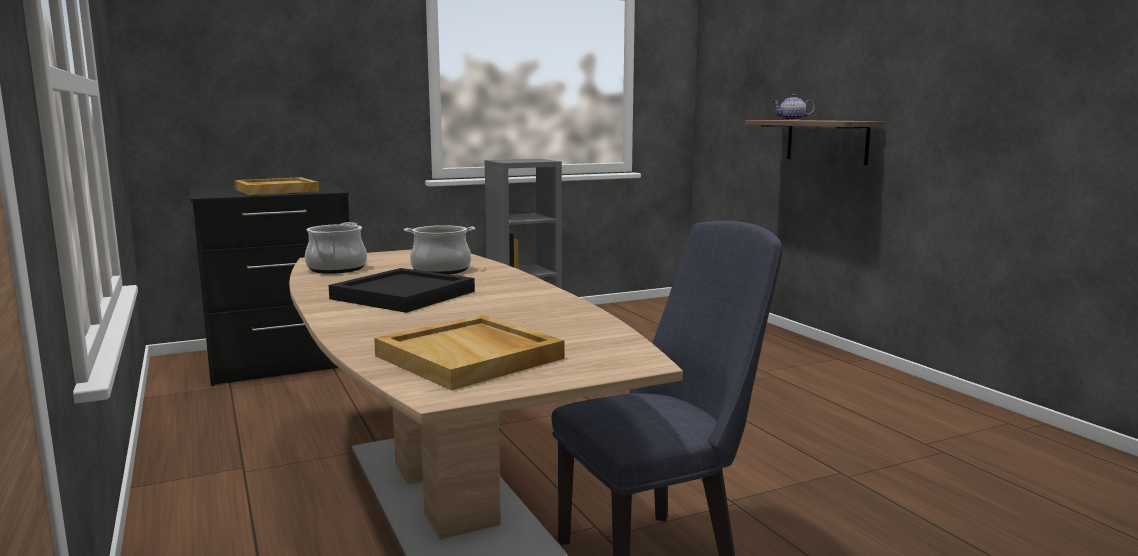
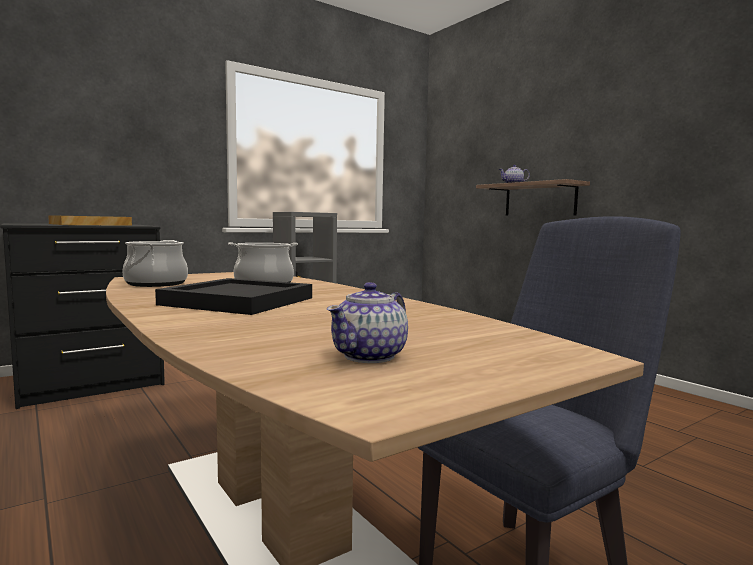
camera: 10 degrees left, 5 degrees down
(471, 357) = (370, 356): beige tray -> teapot

